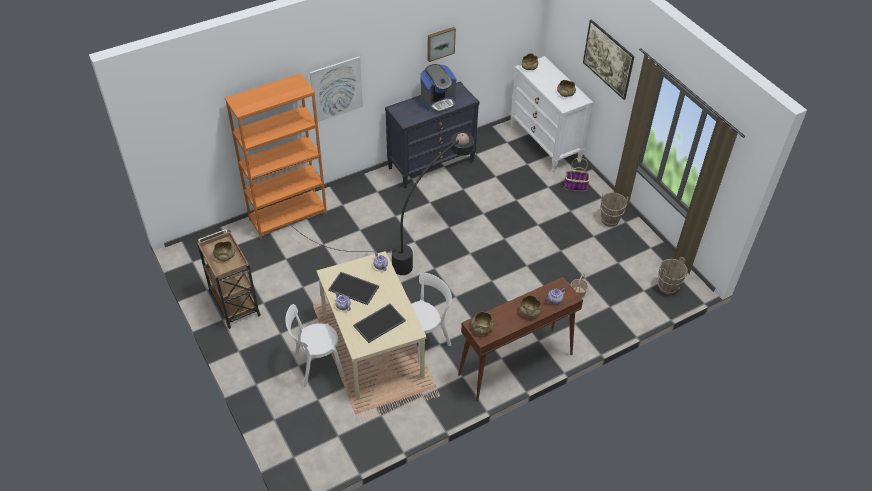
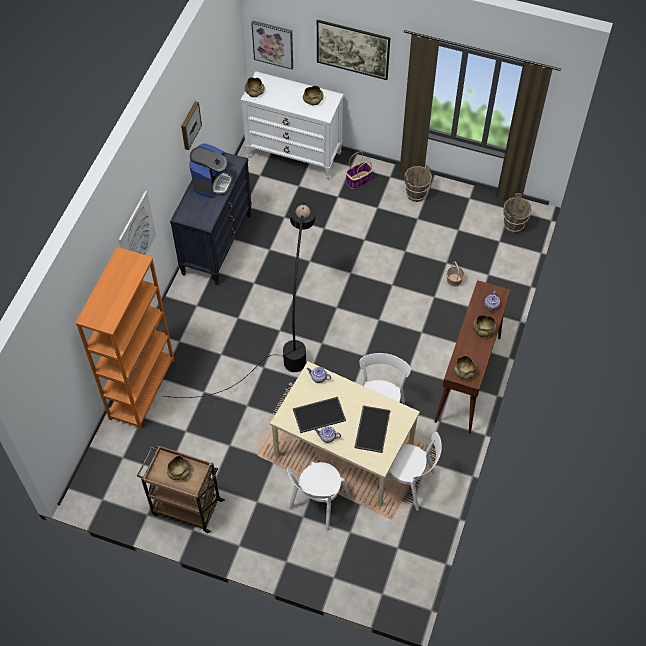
camera: 40 degrees left, 10 degrees up
(393, 401) = (409, 484): none -> white chair
(560, 34) = (273, 44): none -> picture

